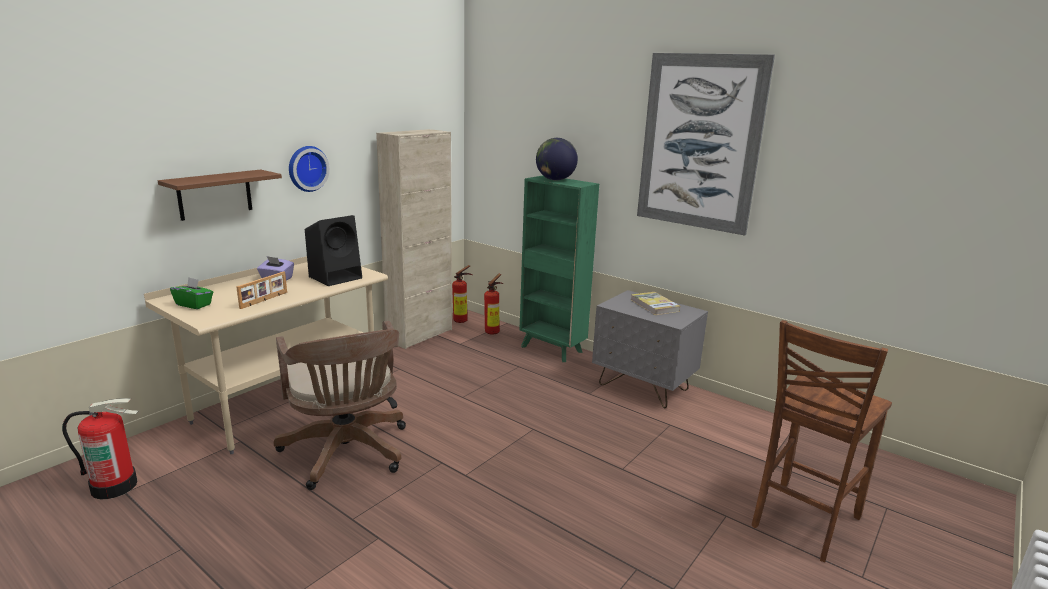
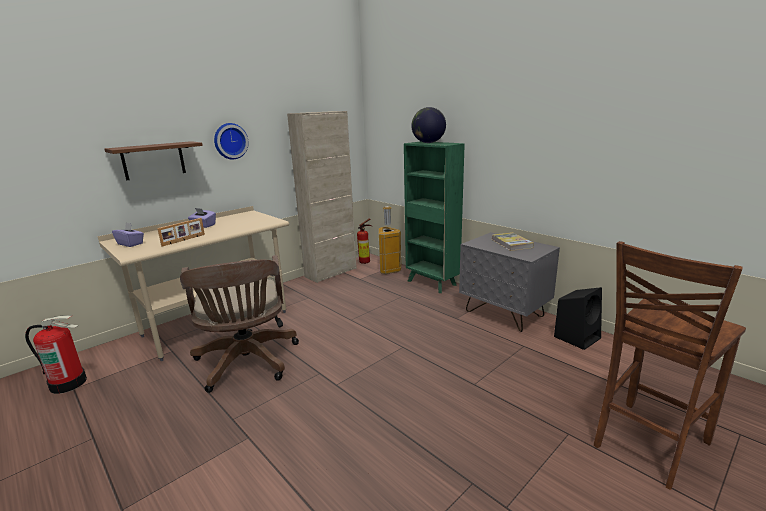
camera: 10 degrees right, 0 degrees up
(194, 304) = (130, 244): green tissue box -> purple tissue box
(336, 277) = (248, 223): black speaker -> black speaker (577, 337)
(494, 331) = (388, 270): fire extinguisher -> trash can
(699, 143) = (548, 97): picture -> none

